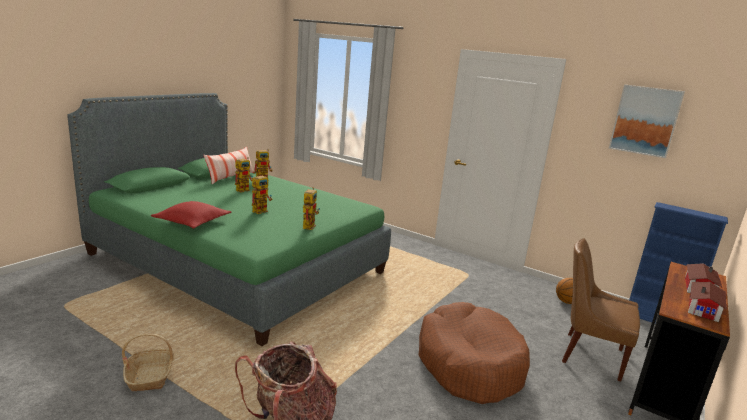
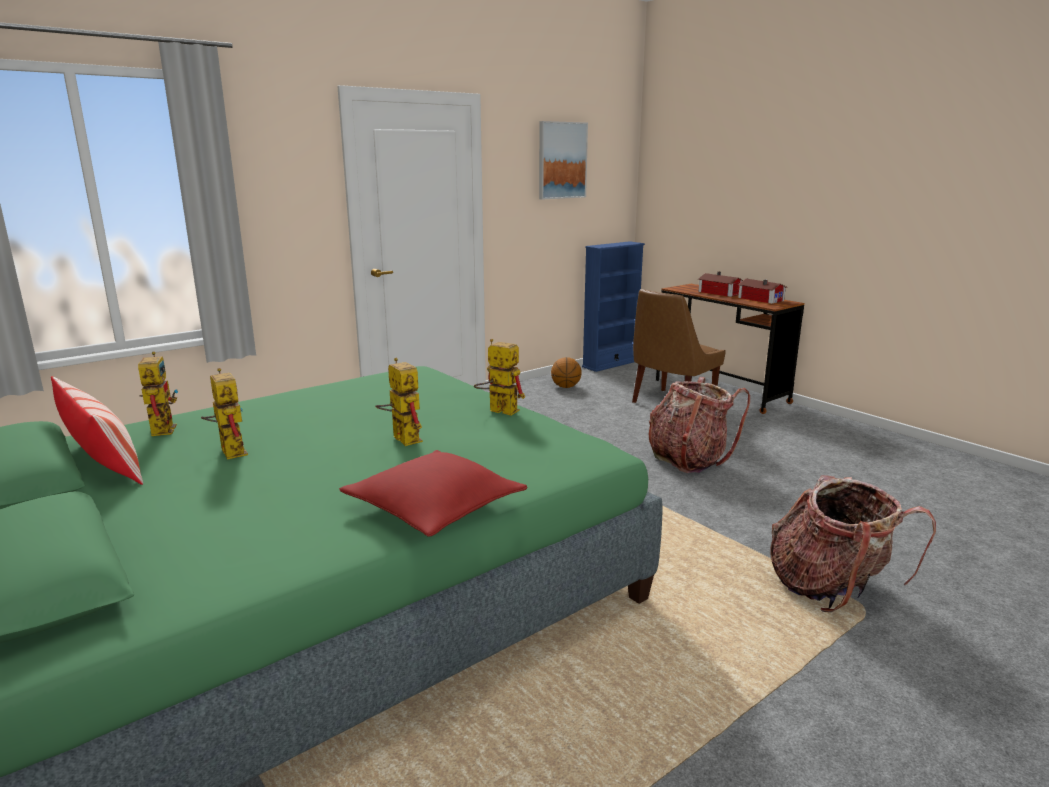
camera: 70 degrees left, 0 degrees up
(150, 376) = (741, 736): basket -> none
(469, 364) = (689, 459): brown dog bed -> backpack

